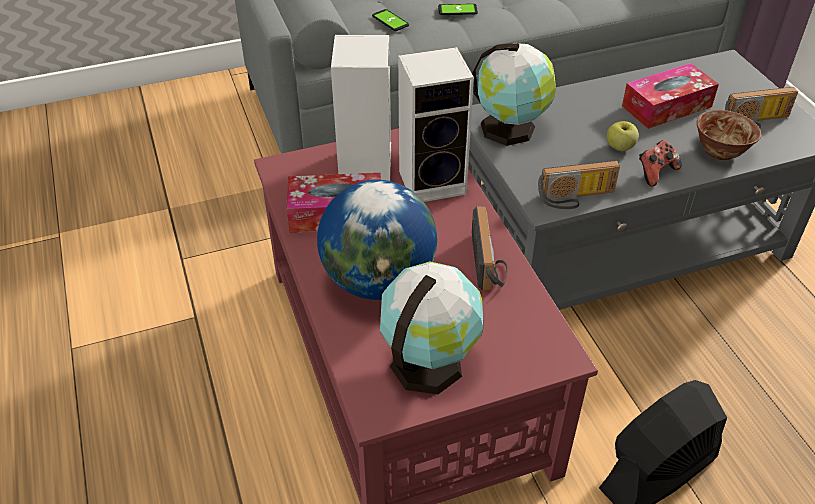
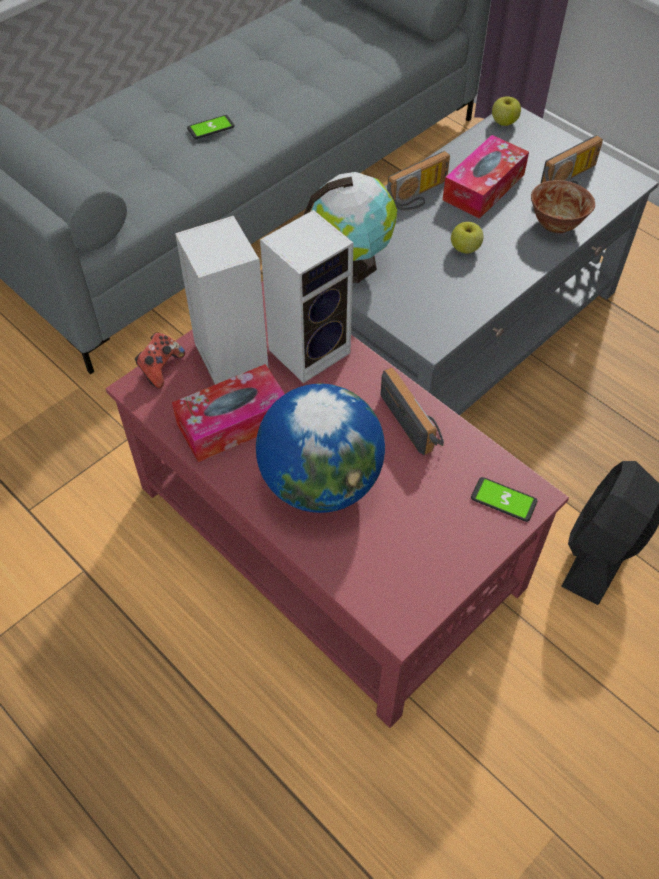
camera: 25 degrees left, 10 degrees up
(390, 21) = (145, 163): phone -> phone (503, 500)
(429, 361) = (418, 551): globe -> none
(576, 198) = (455, 321): radio -> radio (419, 196)
(655, 173) = (511, 267): game controller -> game controller (160, 368)
(717, 63) = (504, 122): none -> apple

